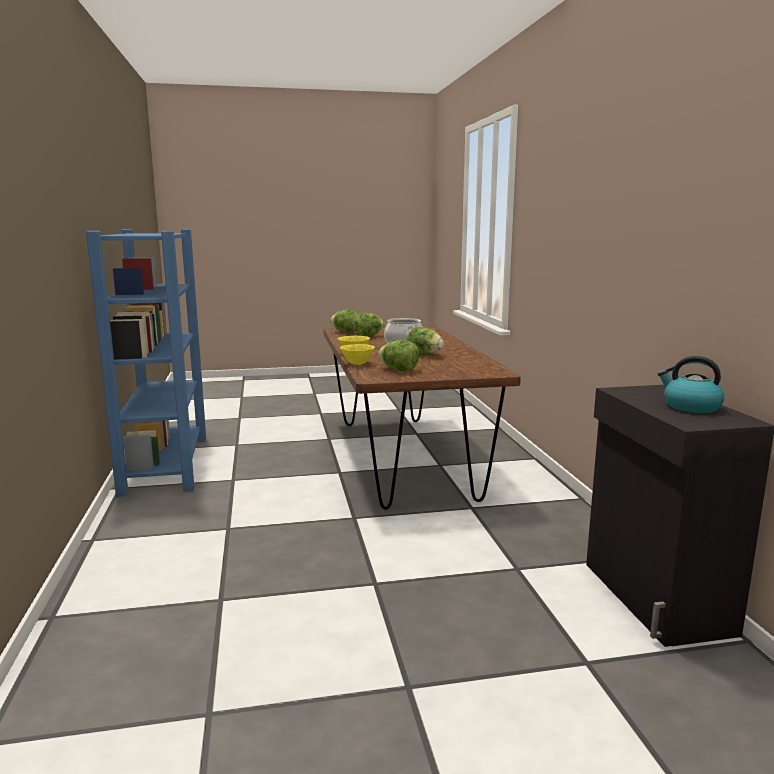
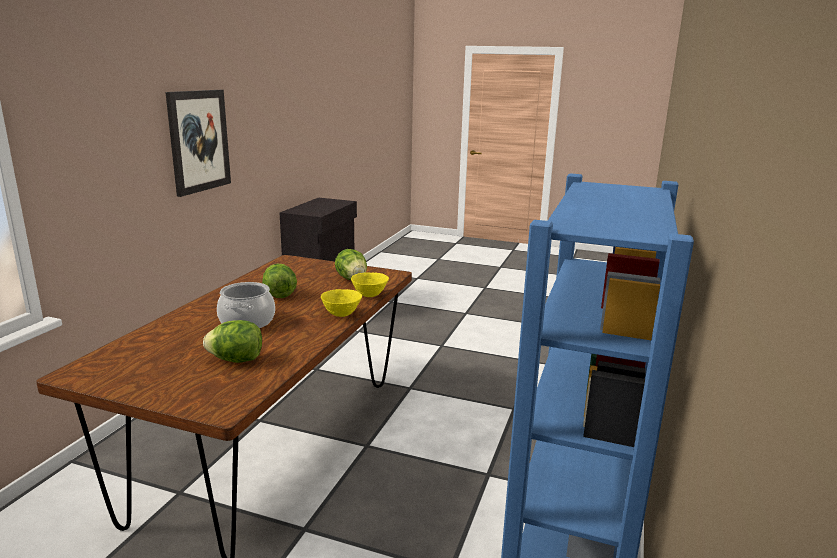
camera: 150 degrees left, 5 degrees up
(346, 332) = (231, 389): lettuce -> none
(592, 238) = (199, 141): none -> picture
(690, 407) = (318, 204): kettle -> none

